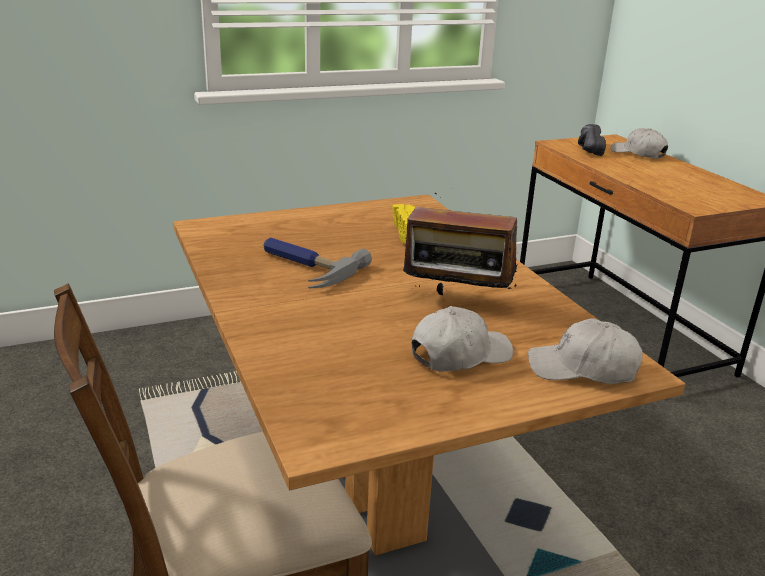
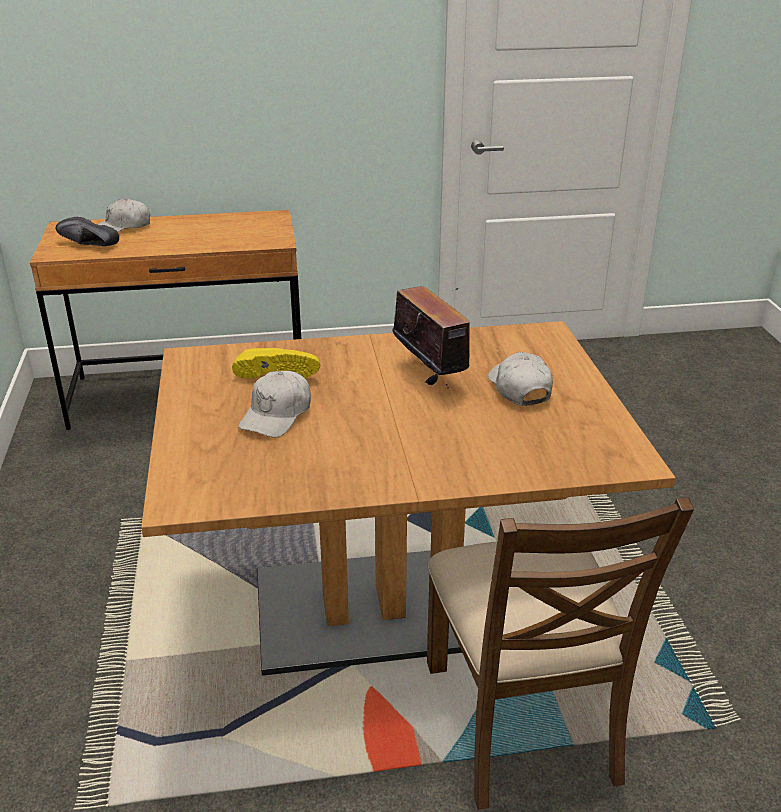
camera: 75 degrees left, 5 degrees up
(304, 267) = (331, 441): hammer -> none
(456, 301) = (430, 375): radio -> radio turned 60 degrees counterclockwise
(583, 368) = (544, 348): white cap -> white cap (277, 415)

